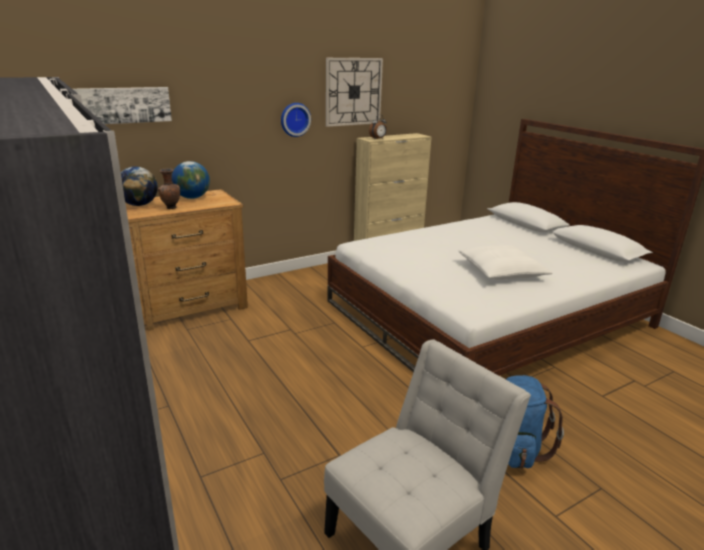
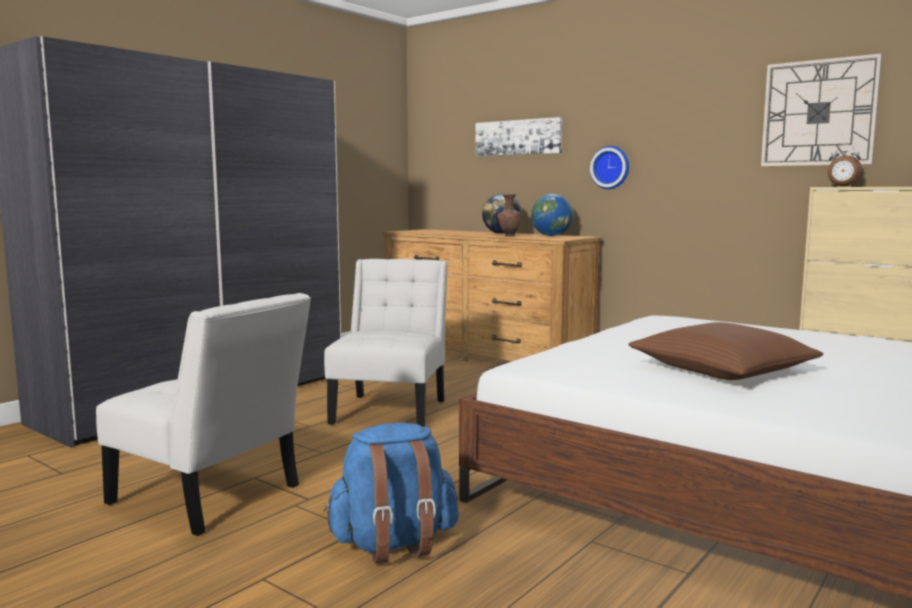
camera: 70 degrees right, 15 degrees down
(256, 398) = (391, 410): none -> white chair
(294, 119) = (711, 155): wall clock -> wall clock (611, 167)
(501, 271) = (723, 370): white pillow -> brown pillow

